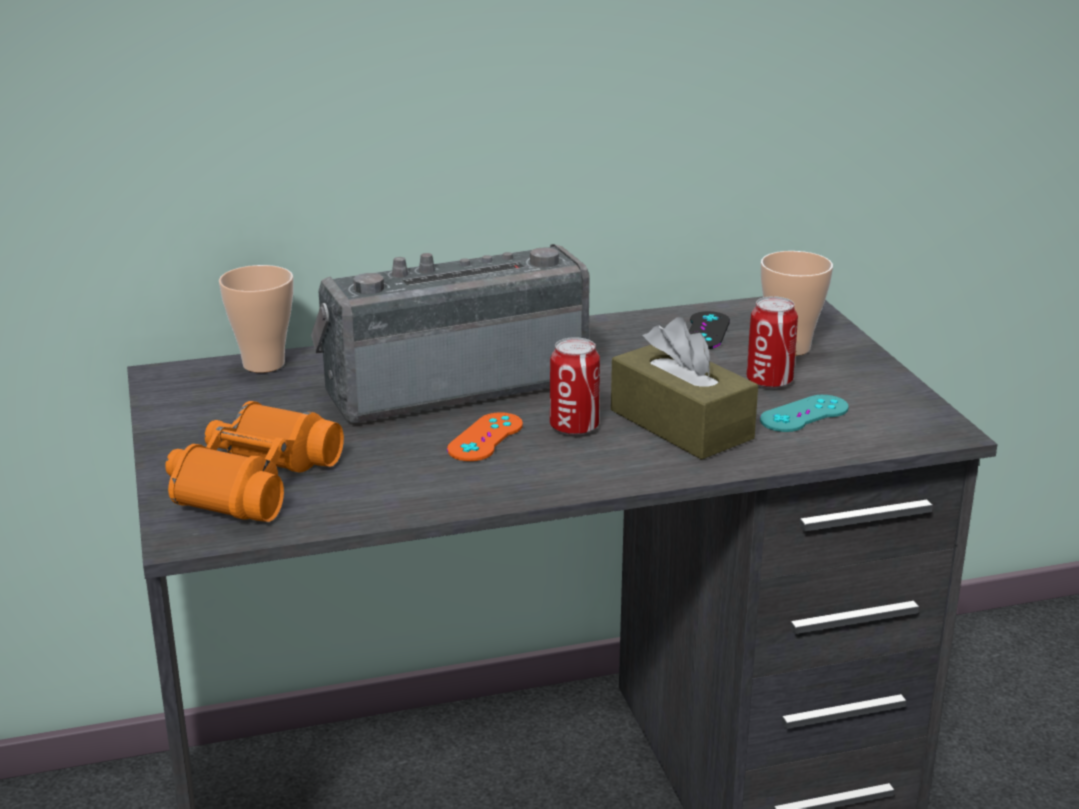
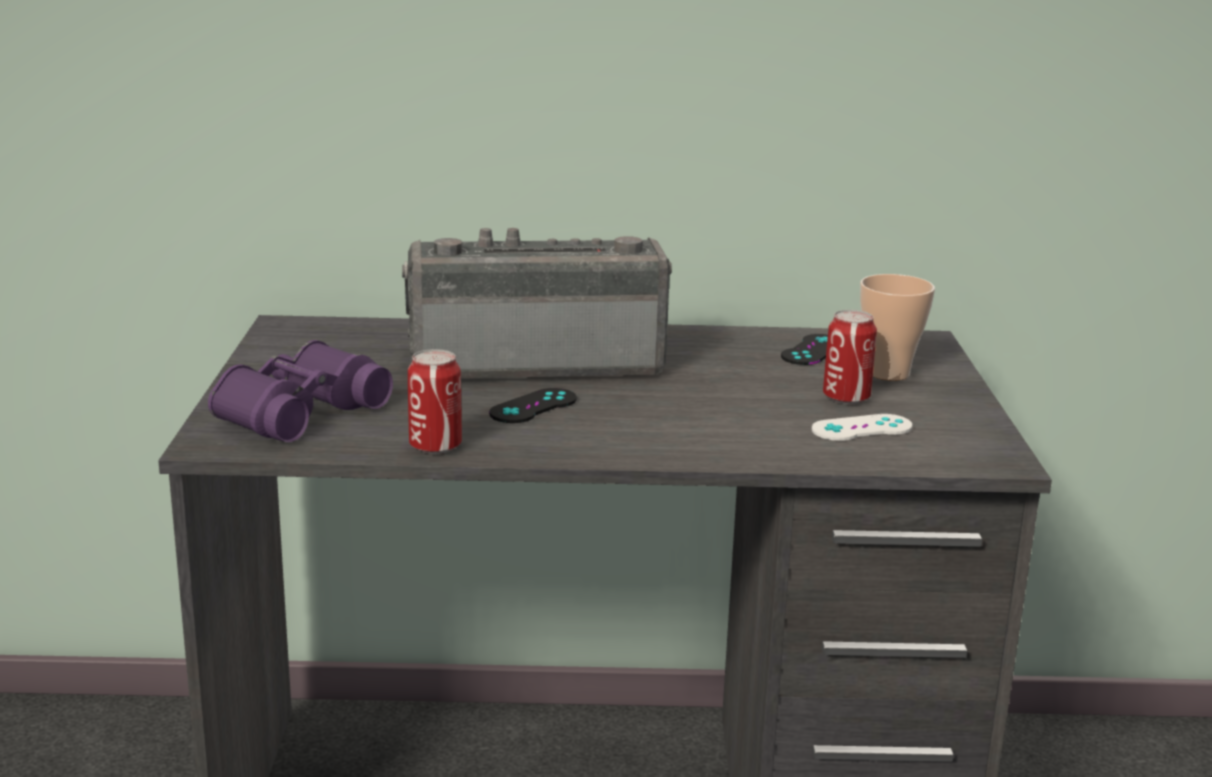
camera: 15 degrees right, 5 degrees down
(251, 481) = (297, 411): orange binoculars -> purple binoculars
(263, 364) = (376, 327): cup -> none
(485, 437) = (533, 406): orange game controller -> black game controller
(574, 427) = (623, 409): can -> can (435, 446)
(681, 424) = (730, 420): brown tissue box -> none
(804, 414) = (862, 428): turquoise game controller -> white game controller

